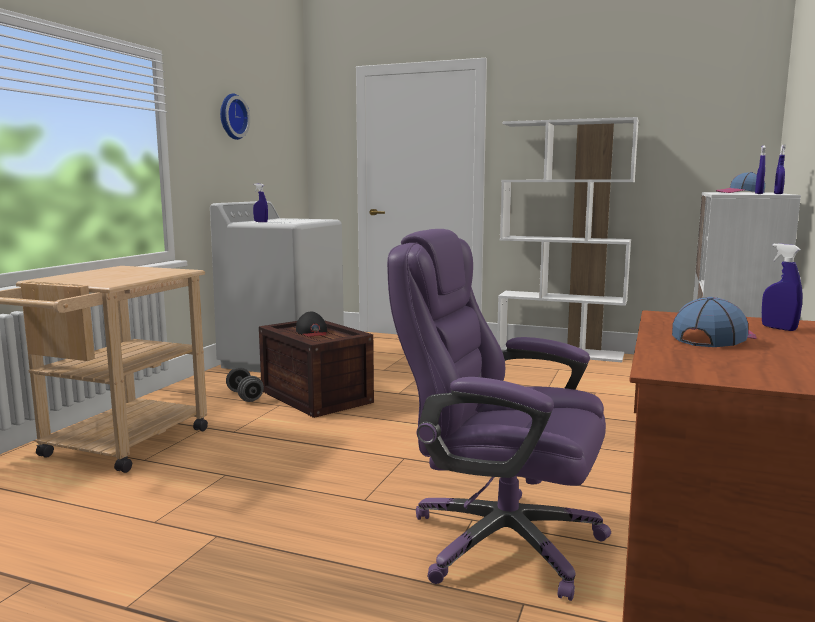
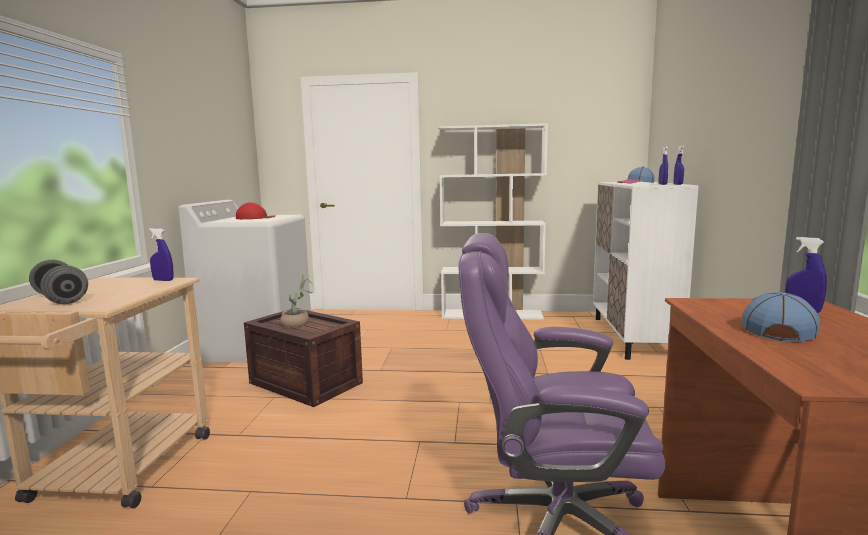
camera: 15 degrees left, 0 degrees up
(231, 116) = (191, 121): wall clock -> none
(245, 396) = (235, 391): grey dumbbell -> grey dumbbell (61, 299)
(261, 222) = (232, 221): blue spray bottle -> blue spray bottle (163, 280)
(287, 220) = (255, 218): none -> red cap
(312, 332) = (299, 323): black cap -> potted plant

